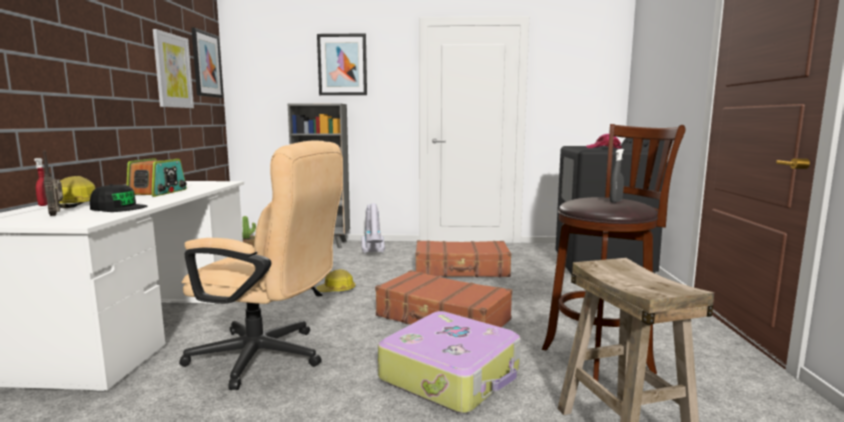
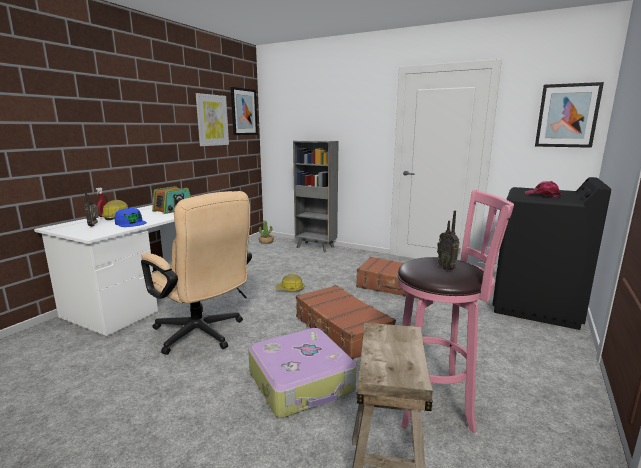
camera: 25 degrees right, 5 degrees up
(118, 208) = (131, 223): black cap -> blue cap
(342, 65) = (337, 109): picture -> picture (567, 115)
(373, 253) = (344, 260): vacuum cleaner -> none
(601, 359) = (436, 402): brown stool -> pink stool
(616, 201) = (447, 268): grey spray bottle -> radio

